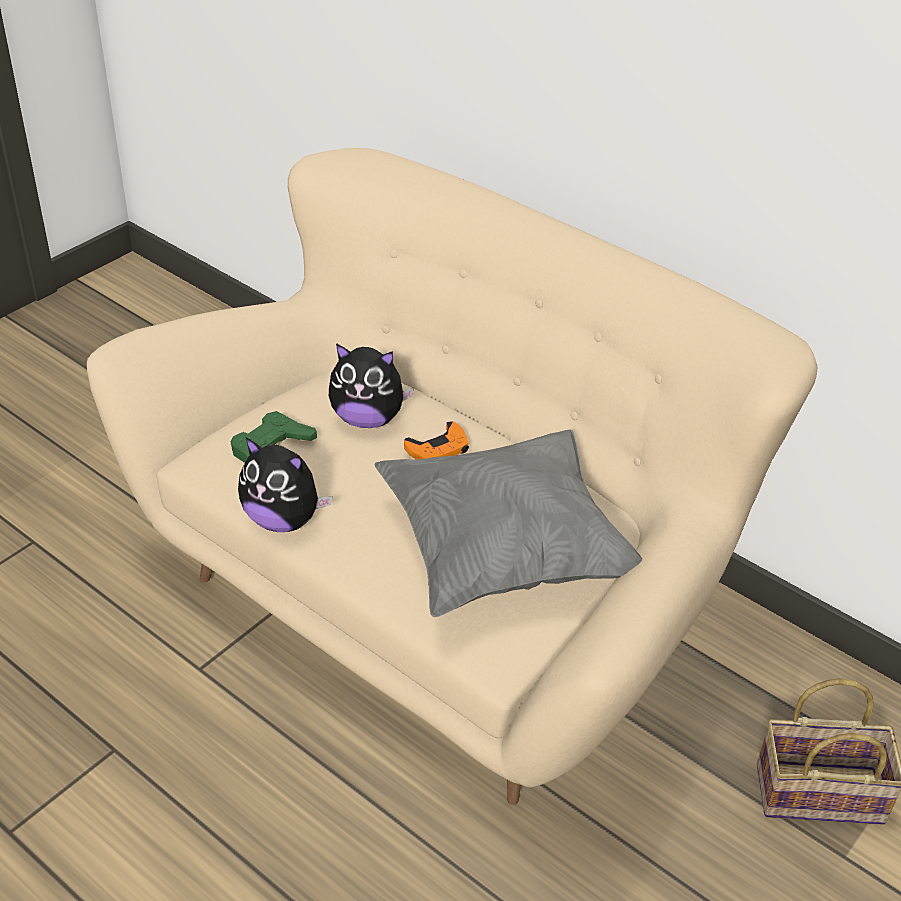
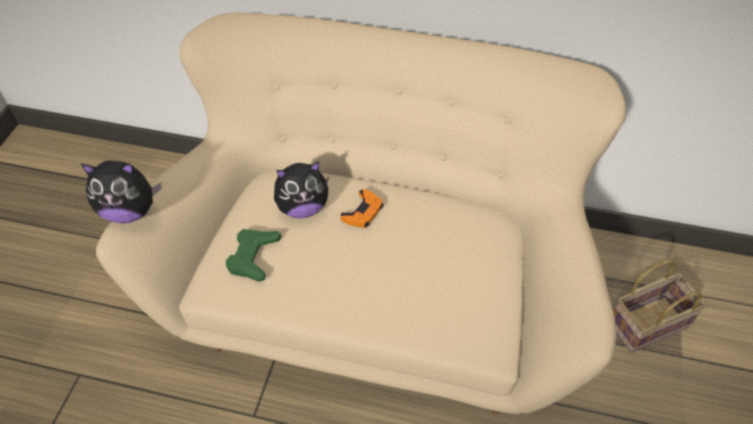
camera: 25 degrees left, 10 degrees up
(283, 519) = (295, 308): plush toy -> plush toy (130, 211)
(504, 553) = (451, 270): grey pillow -> none

